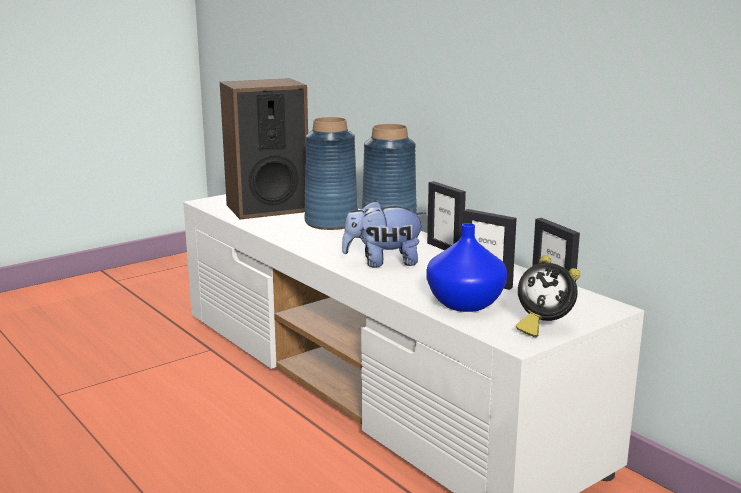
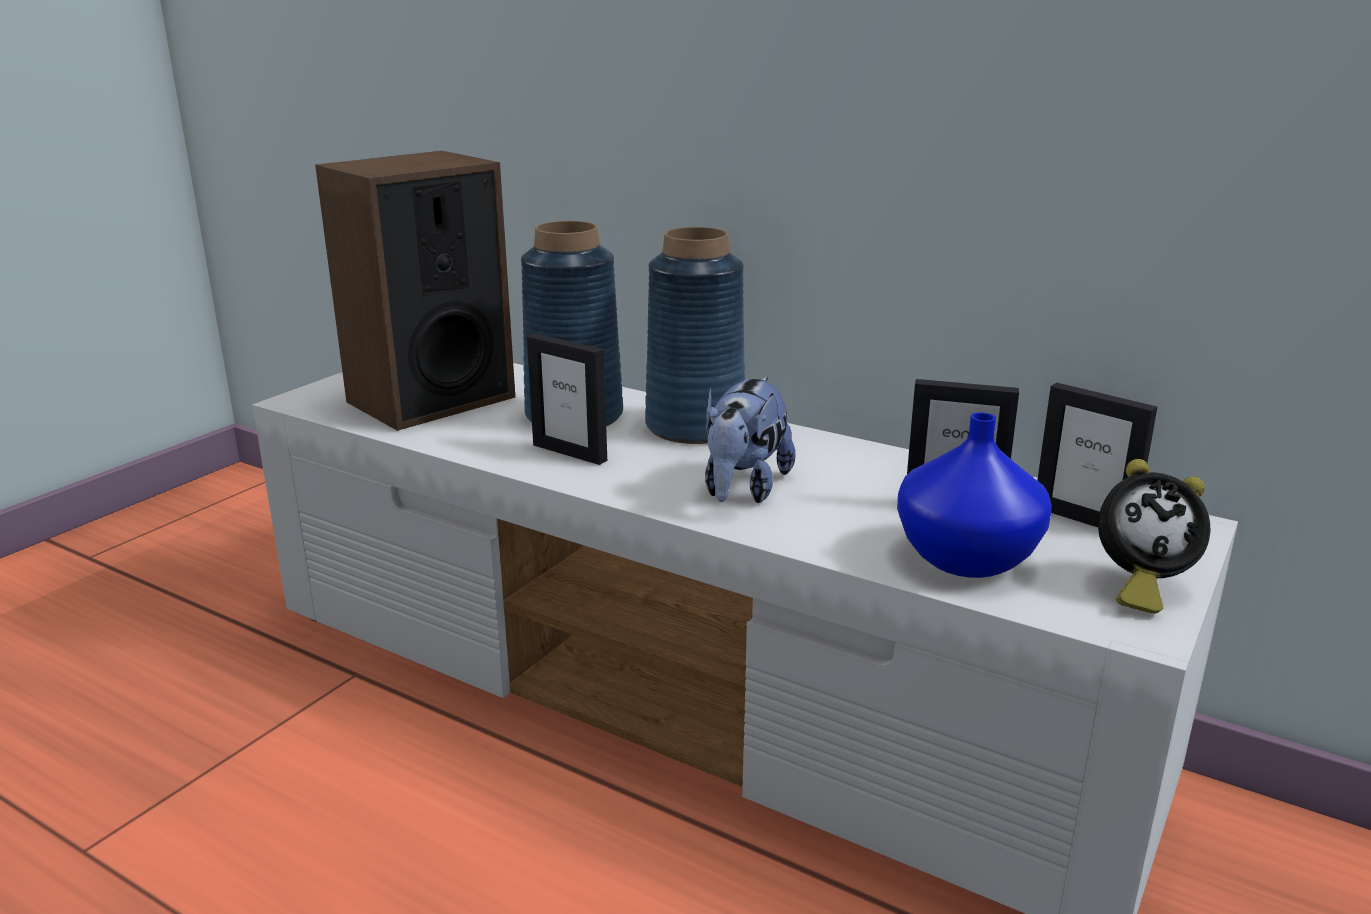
camera: 20 degrees left, 5 degrees up
(383, 262) = (743, 489): plush toy -> plush toy turned 45 degrees counterclockwise
(445, 248) = (817, 444): picture frame -> picture frame (570, 452)

